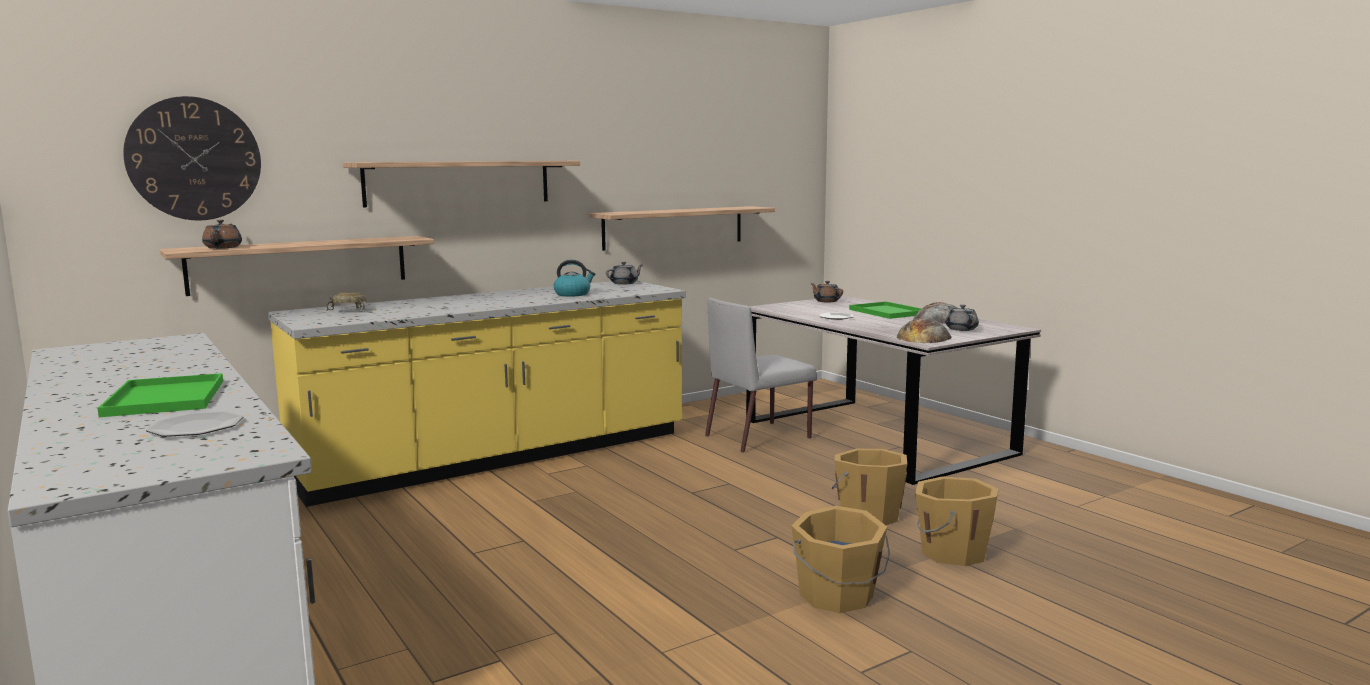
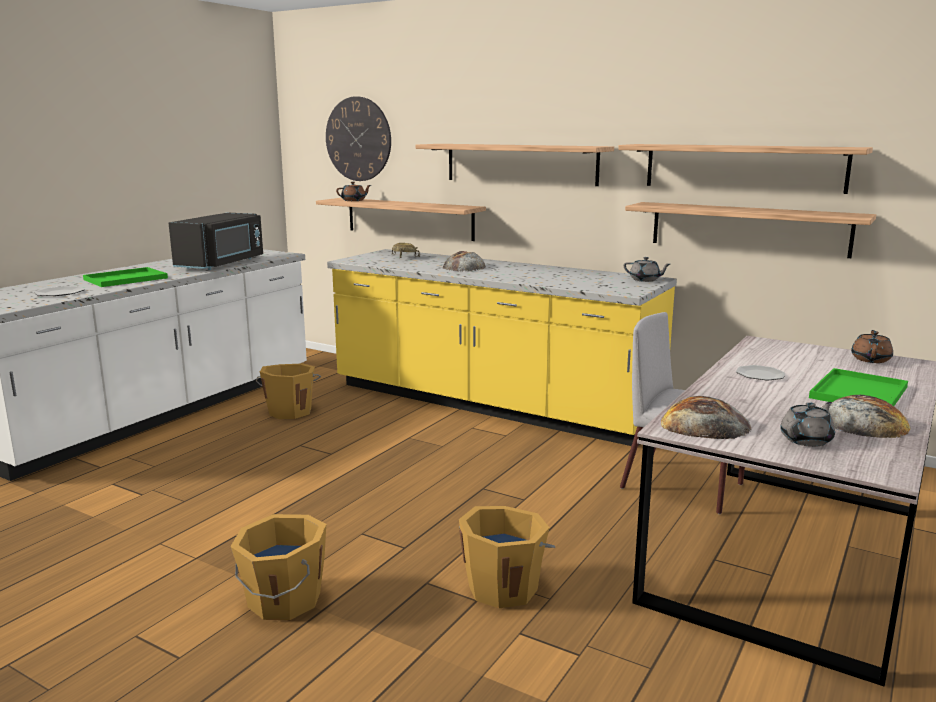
camera: 65 degrees right, 5 degrees up
(176, 359) = (222, 264): none -> black microwave
(457, 303) = (464, 266): none -> bread
(573, 294) = (554, 278): kettle -> none
(665, 176) = (743, 167): none -> shelf
(951, 552) = (431, 656): orange bucket -> orange bucket (290, 411)

